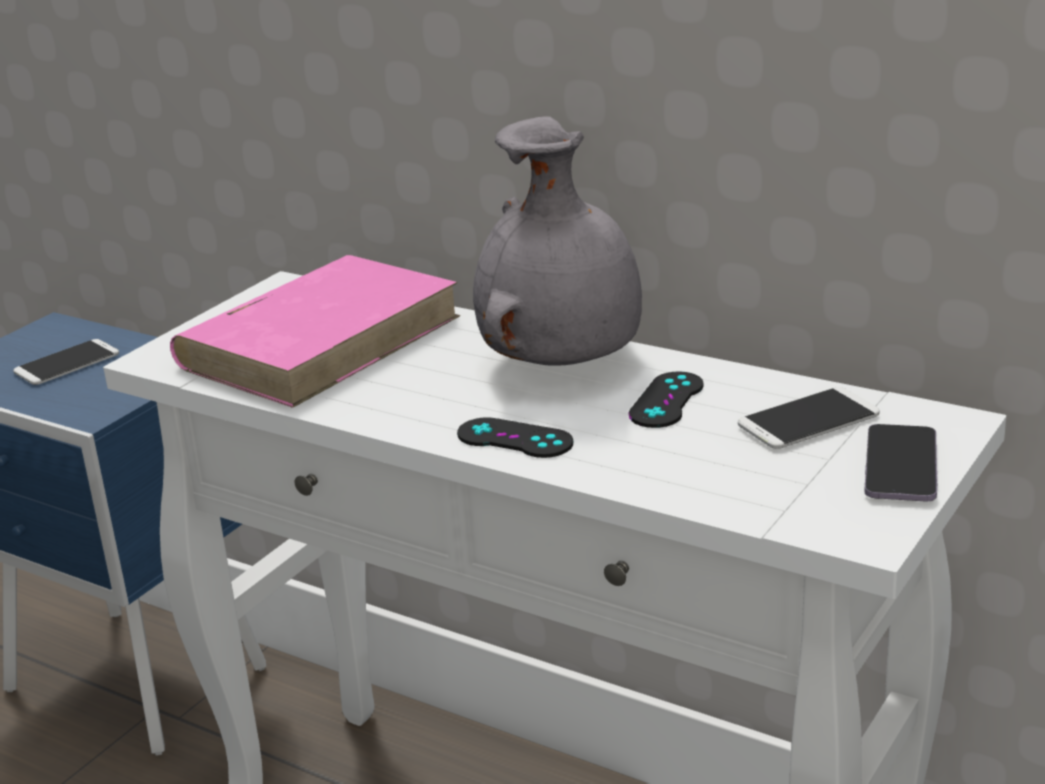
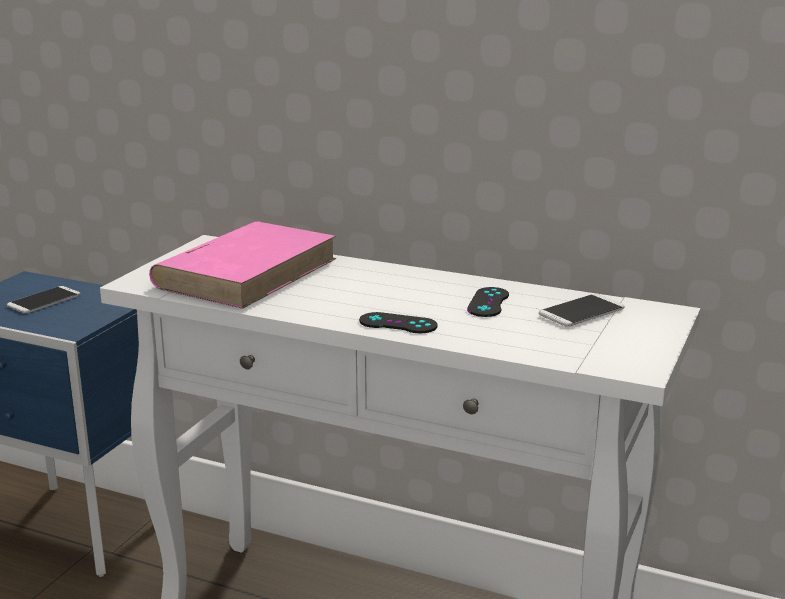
camera: 10 degrees left, 5 degrees down
(564, 364) = (414, 284): grey vase -> none
(901, 467) = (647, 335): phone -> none

